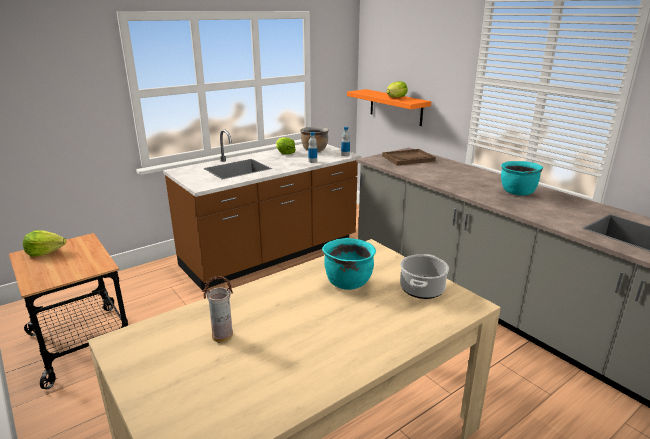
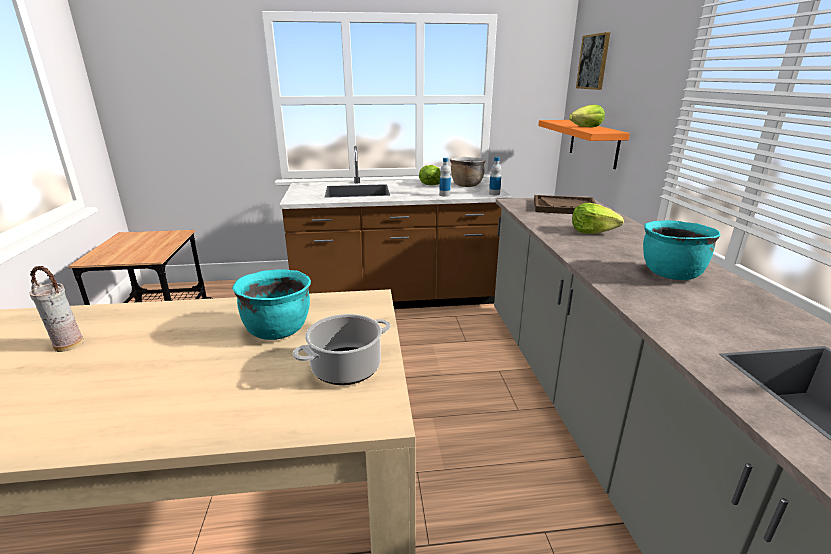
camera: 30 degrees right, 0 degrees up
(45, 252) = (139, 237): lettuce -> lettuce (592, 231)
(386, 48) = (593, 62): none -> picture

